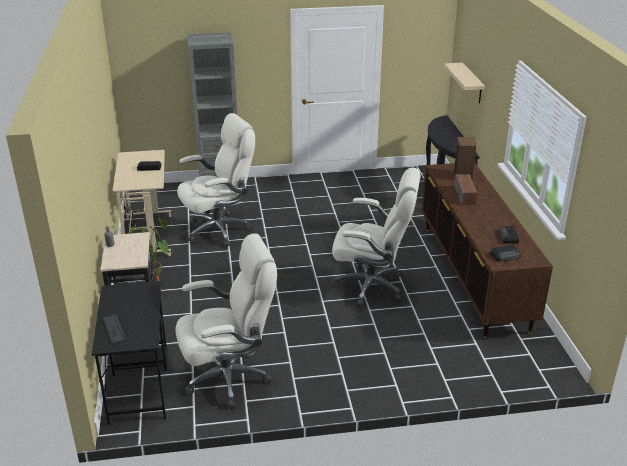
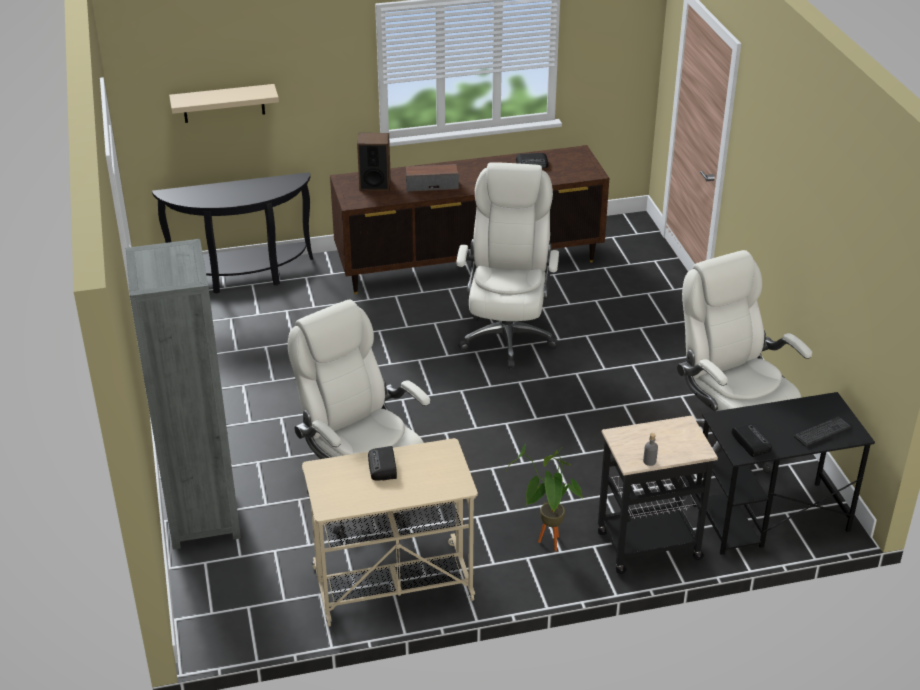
camera: 95 degrees left, 5 degrees up
(505, 255) = (573, 168): radio -> radio (750, 442)

